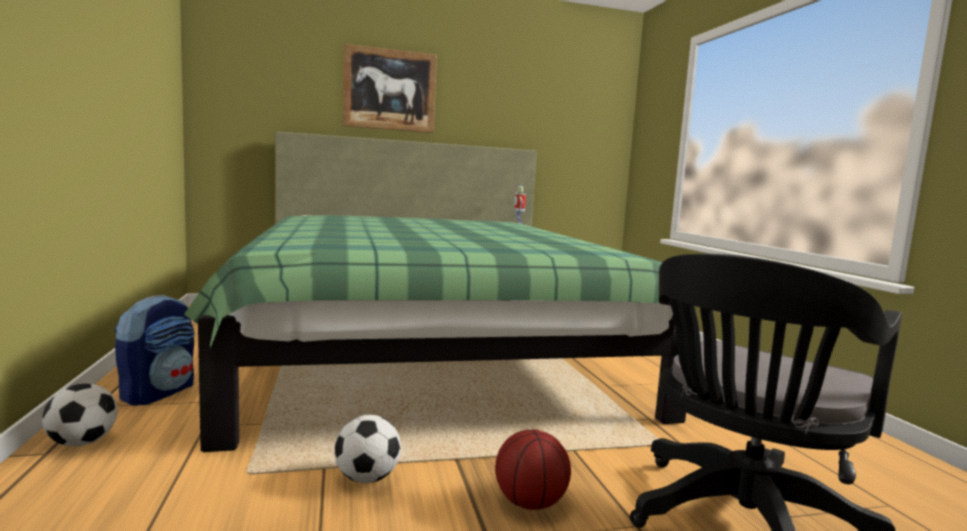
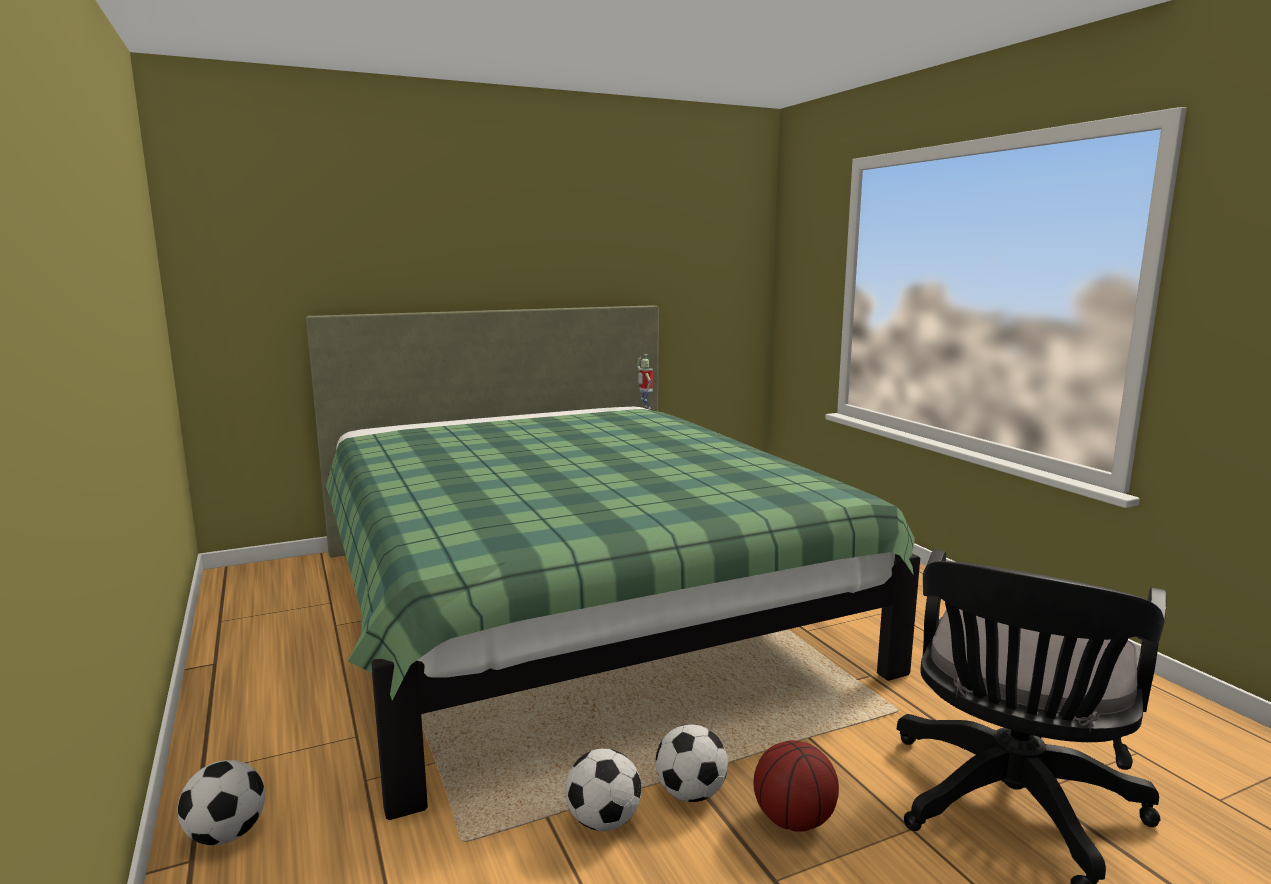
camera: 10 degrees left, 5 degrees up
(158, 392) = (269, 736): backpack -> none
(390, 90) = (458, 241): picture -> none
(451, 471) = (690, 793): none -> football

